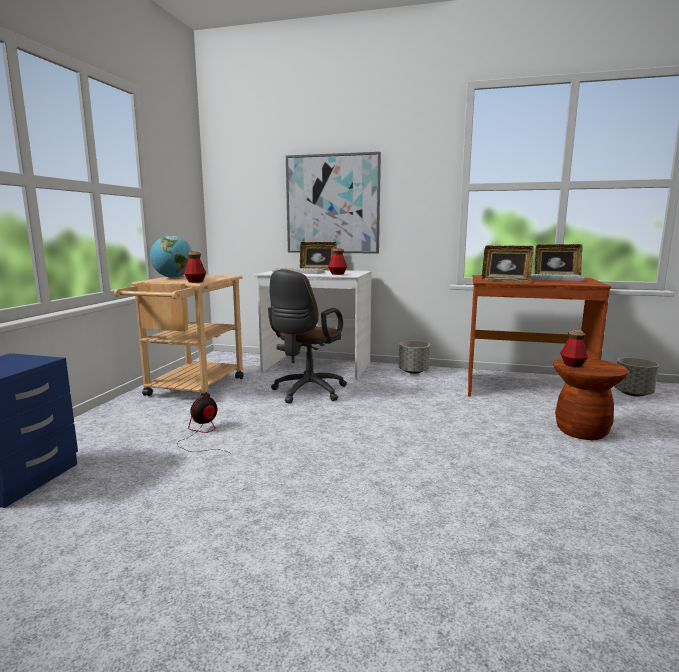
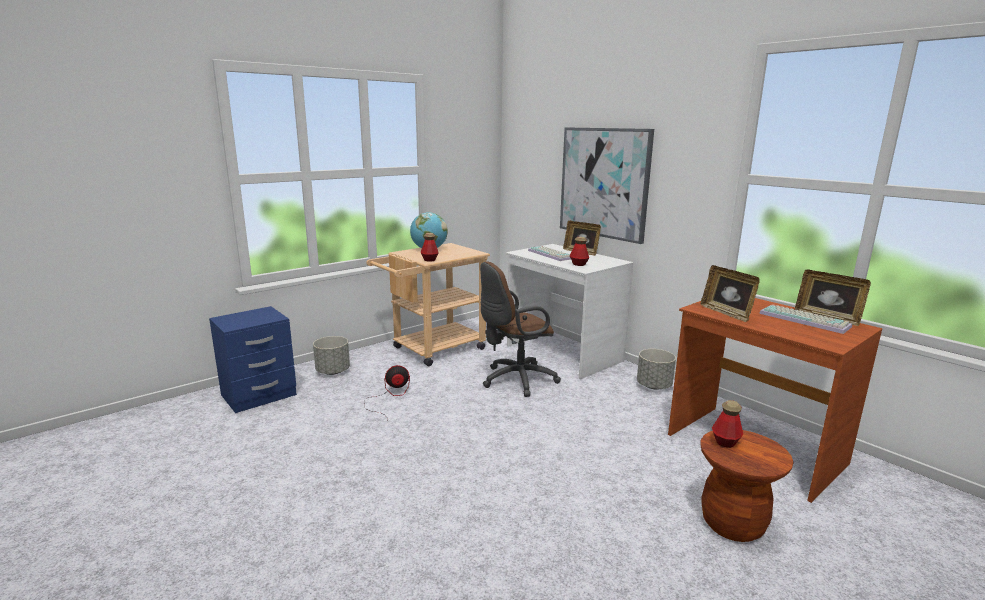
camera: 35 degrees right, 5 degrees up
(632, 394) = (910, 507): grey planter -> grey planter (333, 371)

